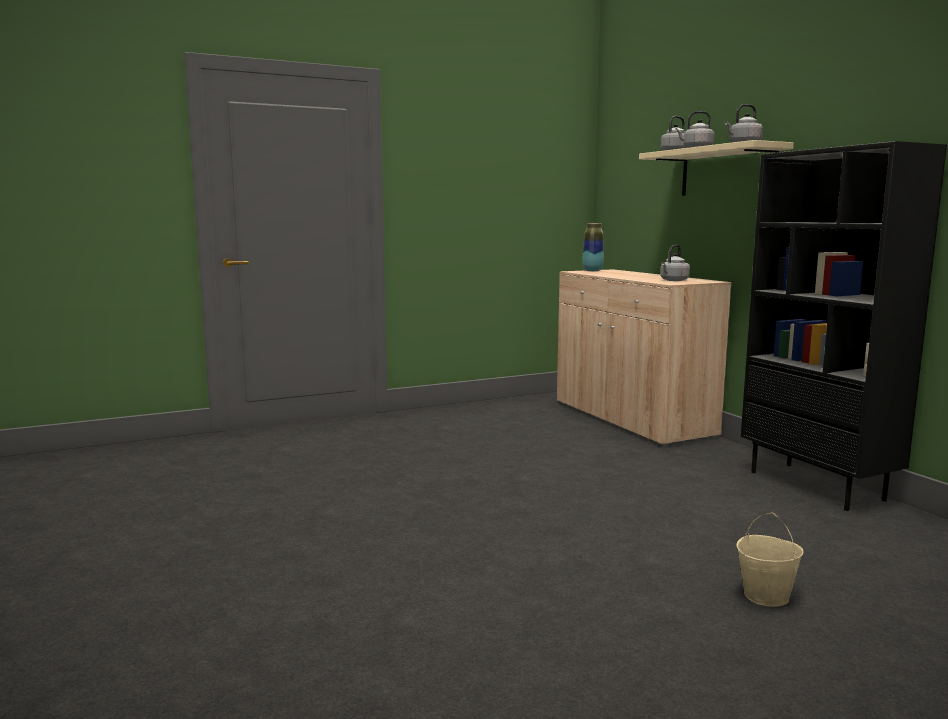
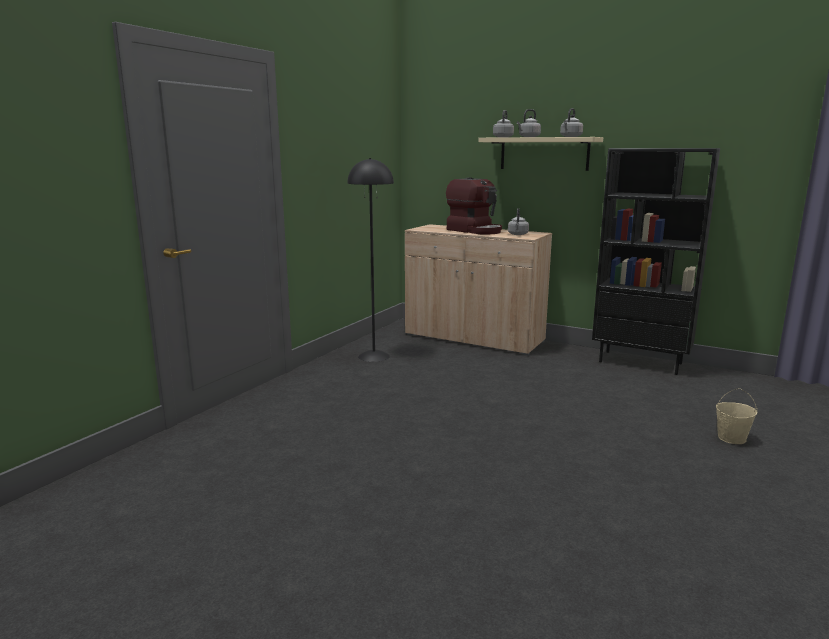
camera: 35 degrees left, 5 degrees up
(484, 415) = (374, 356): none -> black floor lamp
(592, 271) = (425, 227): vase -> none
(637, 275) = (475, 230): none -> coffee machine

